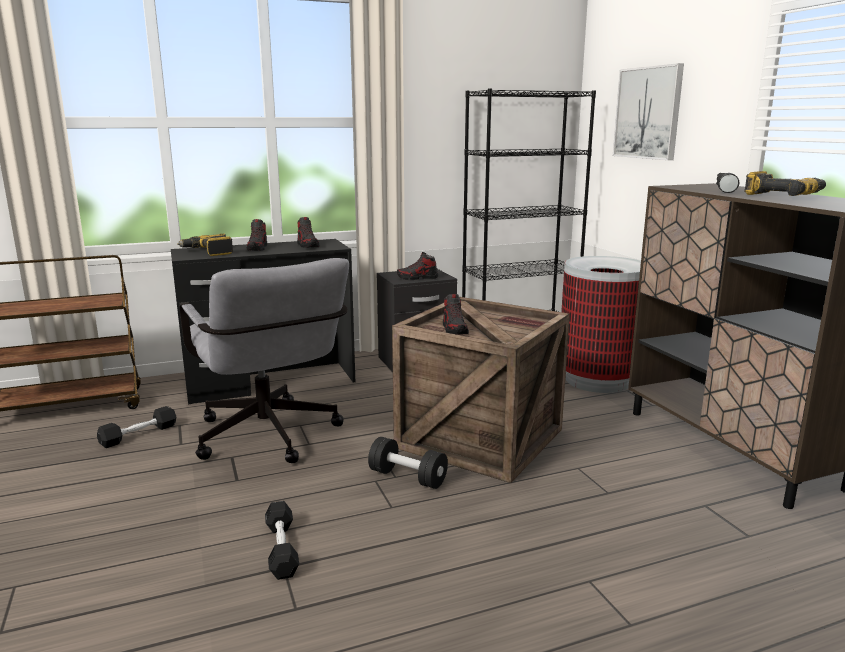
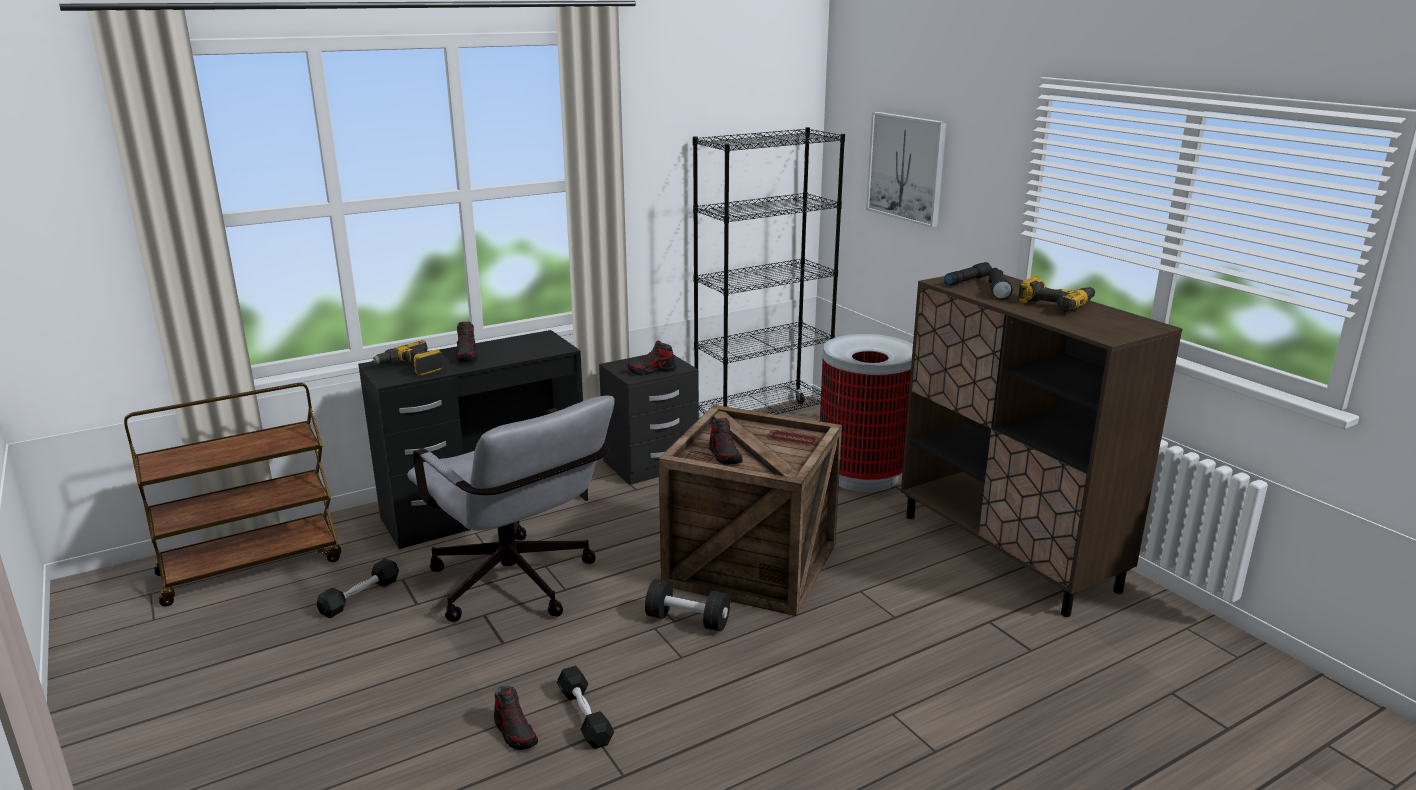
camera: 10 degrees left, 5 degrees up
(308, 245) = (525, 347): shoe -> shoe (515, 732)
(696, 186) = (967, 280): none -> black flashlight

